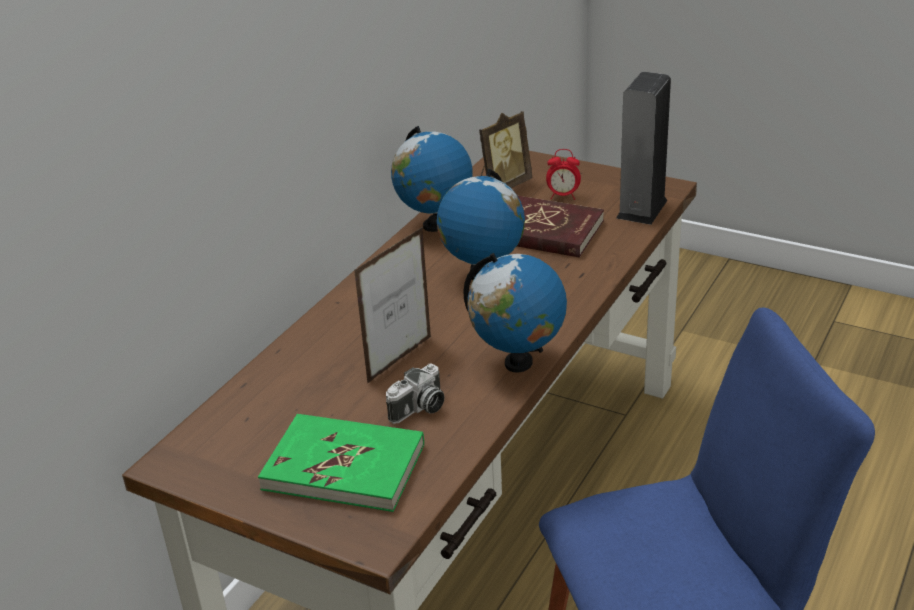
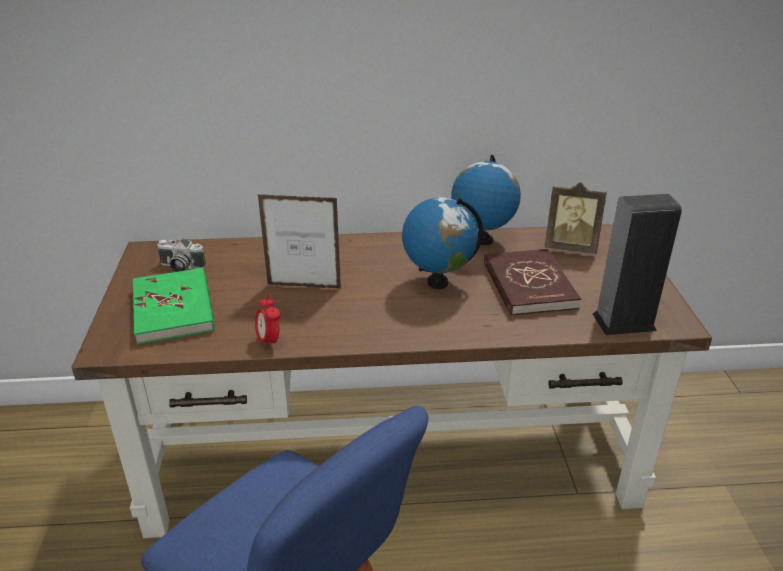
camera: 55 degrees right, 0 degrees up
(419, 409) = (253, 314): camera -> camera (180, 267)
(518, 363) = (339, 336): globe -> none
(563, 196) = (592, 277): alarm clock -> alarm clock (269, 341)

